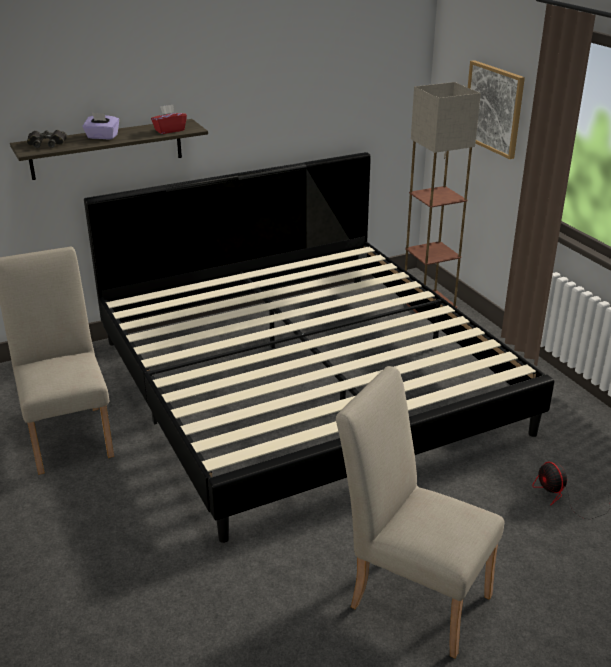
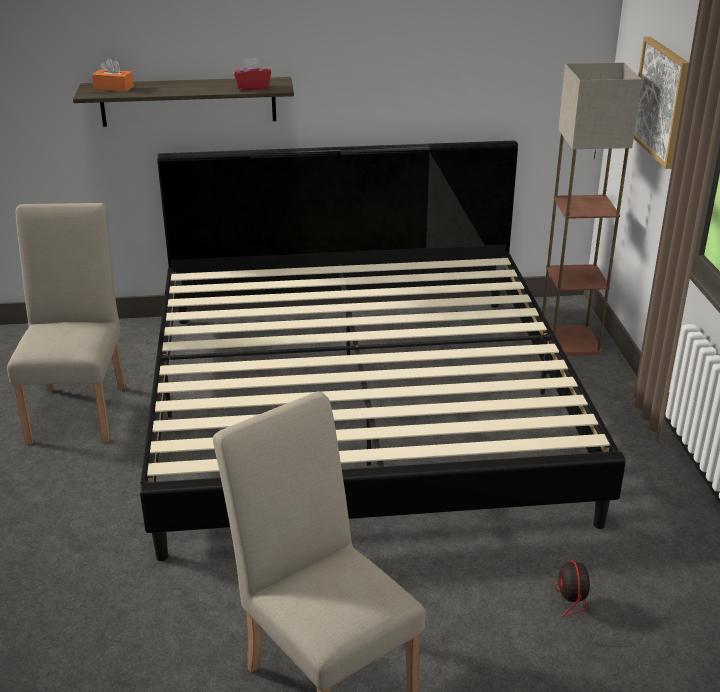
camera: 20 degrees right, 0 degrees up
(46, 143) = (114, 88): black binoculars -> orange tissue box
(102, 137) = (176, 87): purple tissue box -> none

